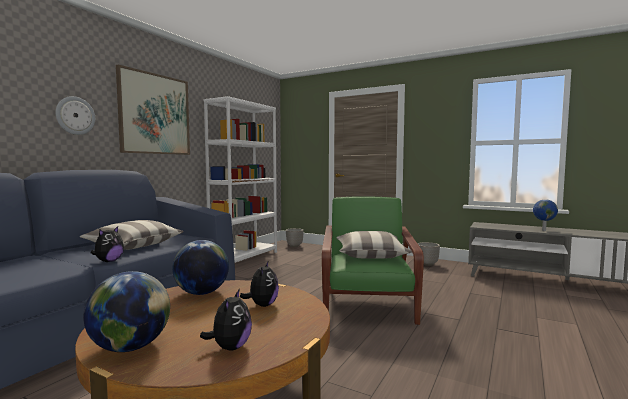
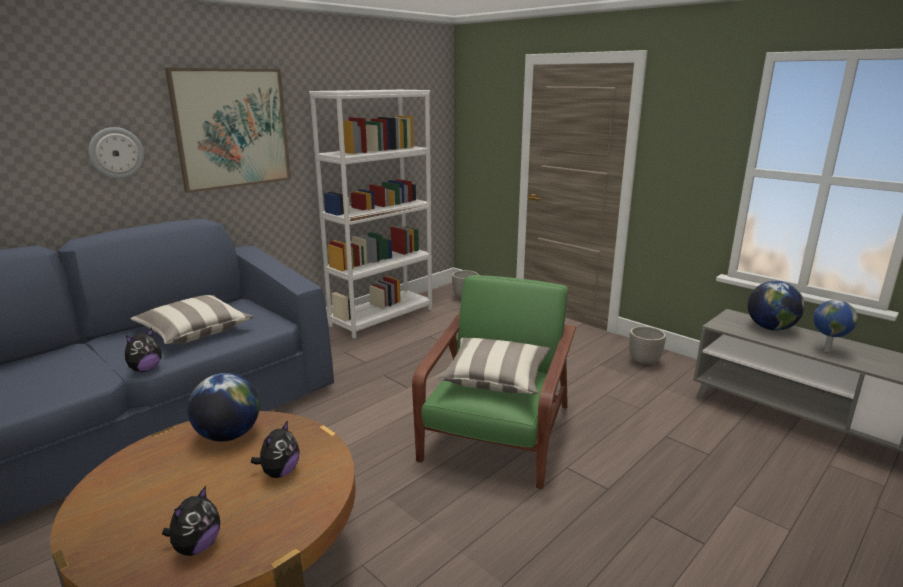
camera: 15 degrees right, 15 degrees up
(130, 347) = (104, 525): globe -> globe (770, 328)

